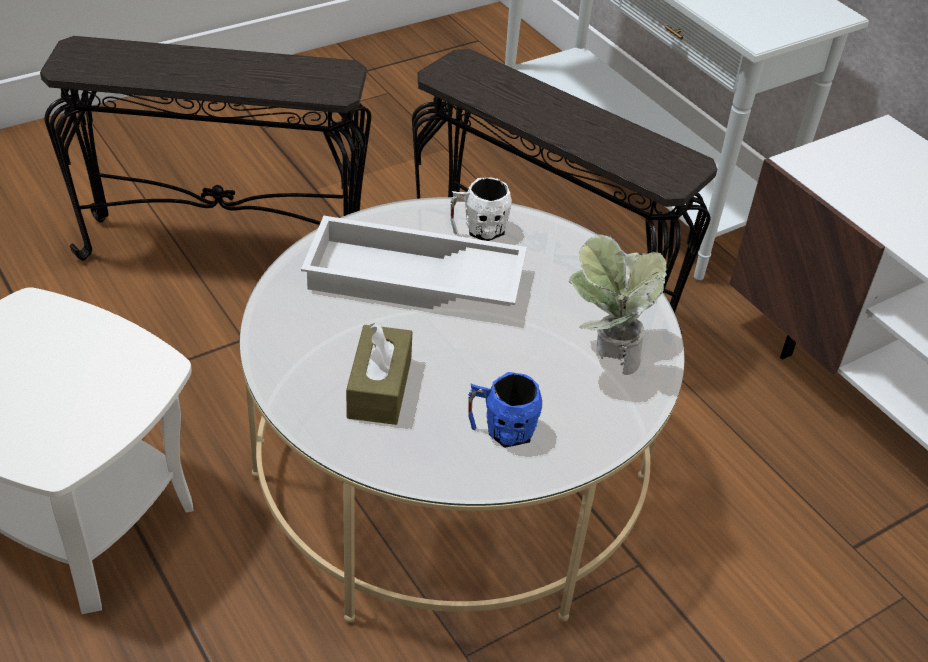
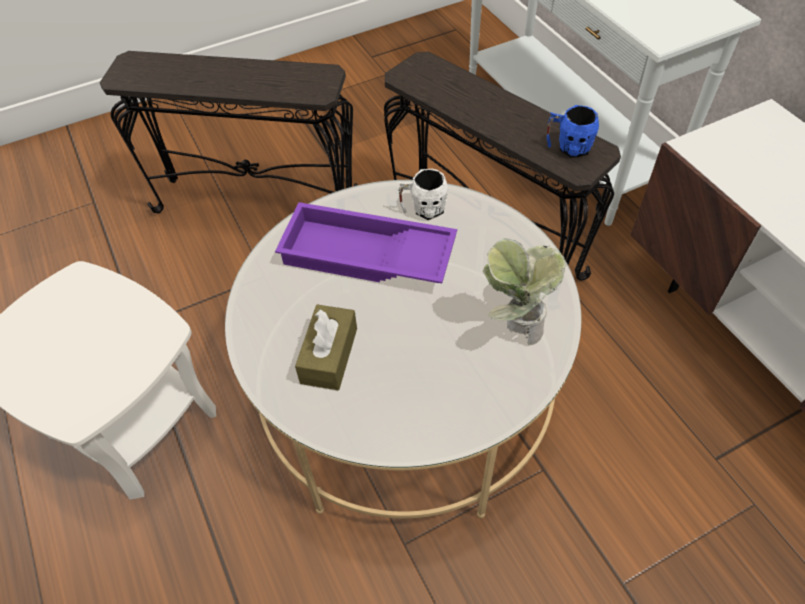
camera: 10 degrees right, 10 degrees up
(412, 281) = (365, 257): white tray -> purple tray
(501, 430) = (423, 396): blue mug -> blue mug (568, 147)

